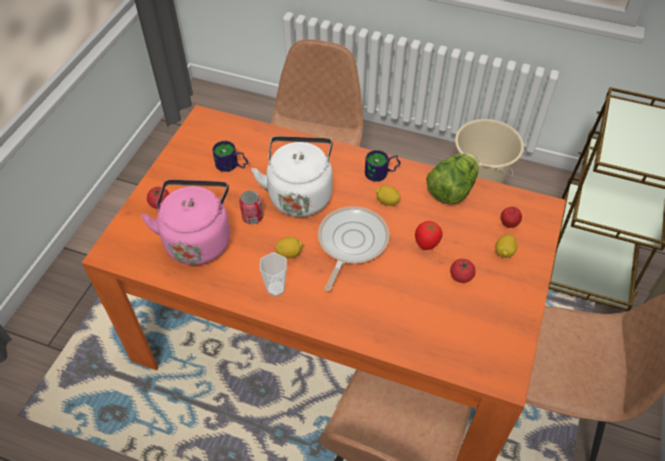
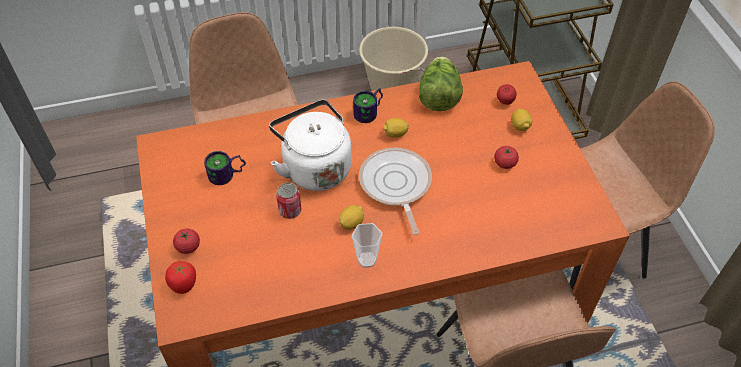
camera: 35 degrees left, 0 degrees up
(198, 239) = (256, 258): pink kettle -> none
(426, 243) = (456, 151): tomato -> tomato (184, 285)

